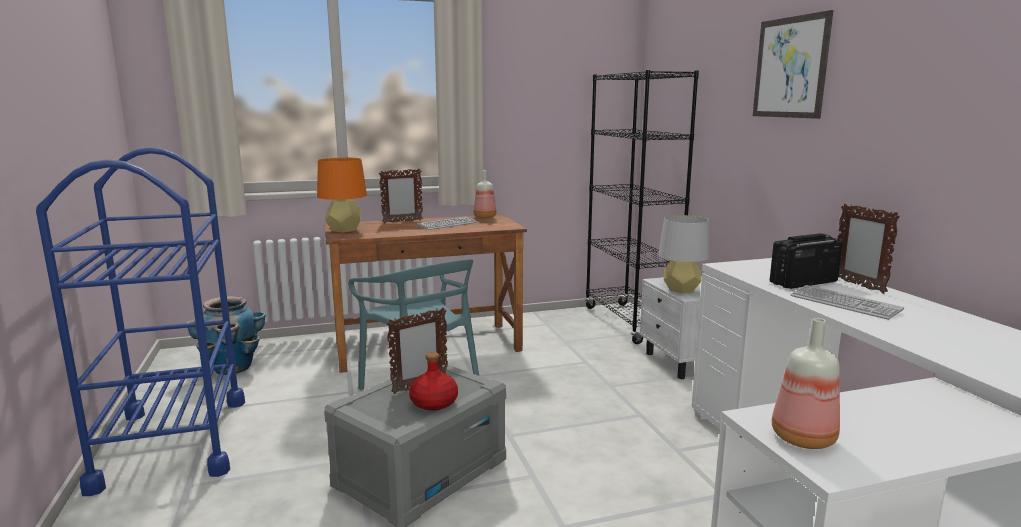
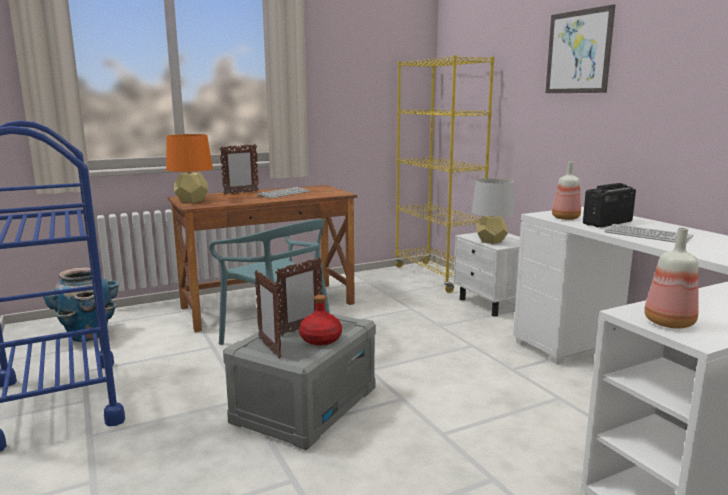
camera: 10 degrees left, 0 degrees up
(484, 217) = (313, 187): bottle -> bottle (566, 218)
(629, 323) = (437, 276): black bookcase -> yellow bookcase
(858, 285) = (649, 223): picture frame -> picture frame (269, 348)

